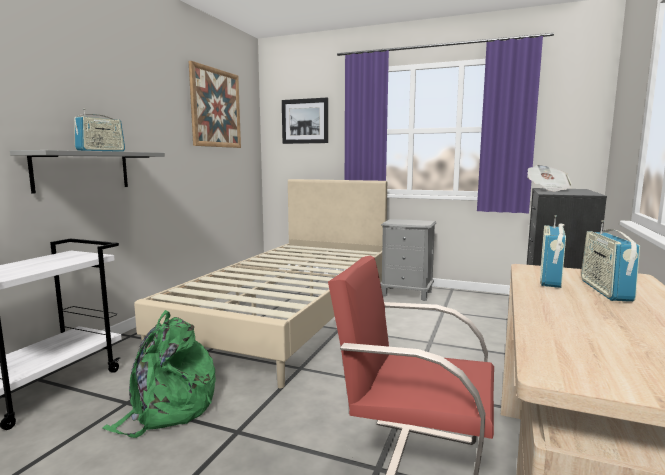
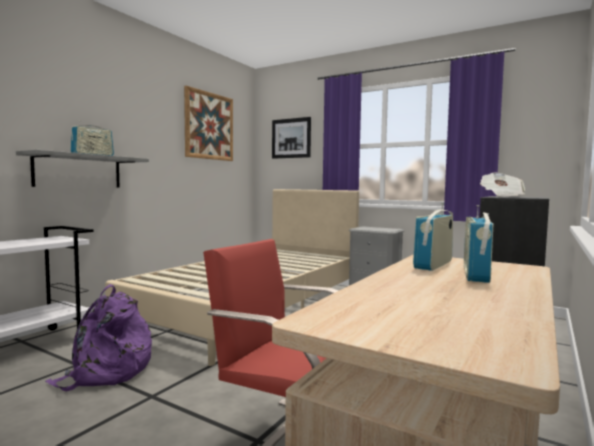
camera: 10 degrees right, 5 degrees down
(168, 408) = (106, 372): green backpack -> purple backpack

